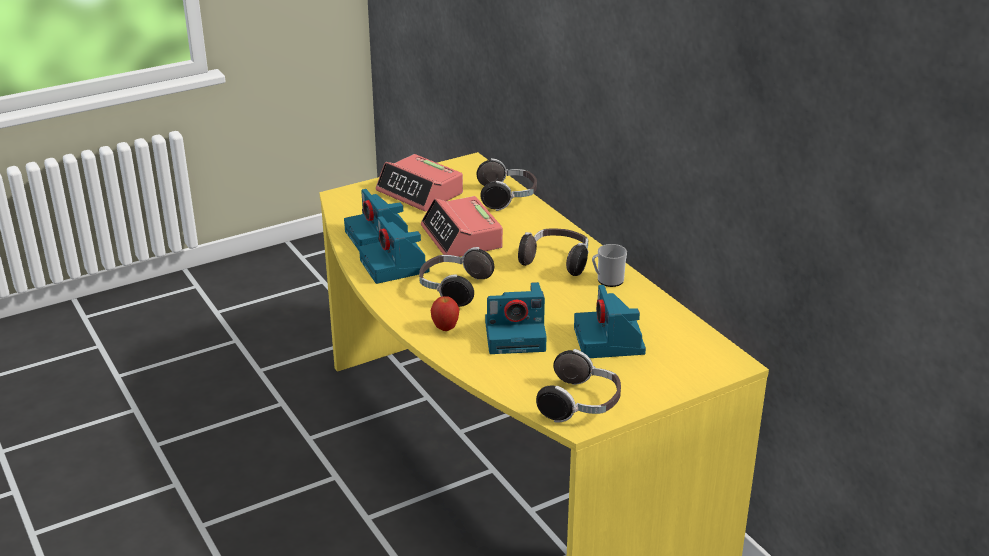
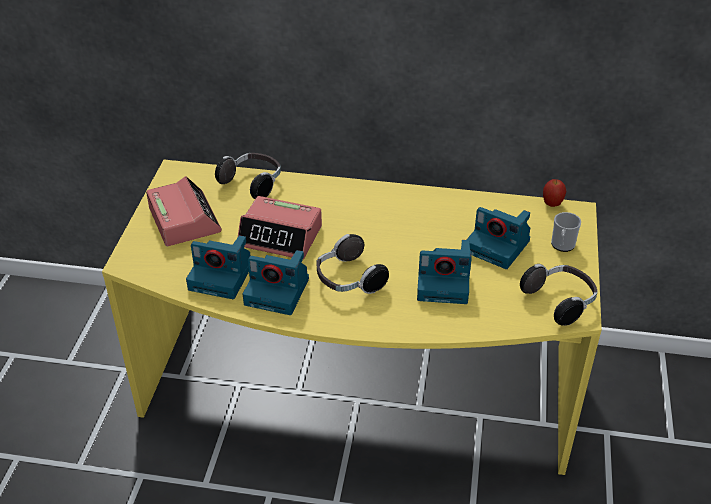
camera: 50 degrees left, 10 degrees up
(420, 193) = (184, 220): alarm clock -> alarm clock turned 105 degrees counterclockwise
(445, 328) = (397, 313): apple -> apple (552, 204)
(516, 335) = (444, 283): camera -> camera turned 60 degrees clockwise
(556, 262) = (372, 212): headphones -> none
(607, 280) = (423, 204): mug -> mug (562, 246)

